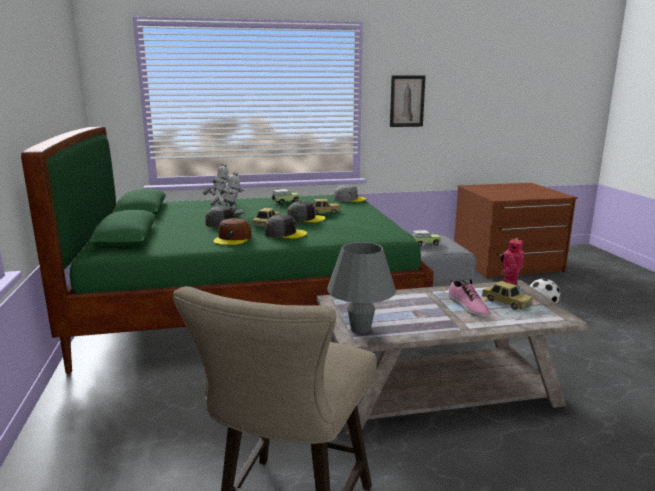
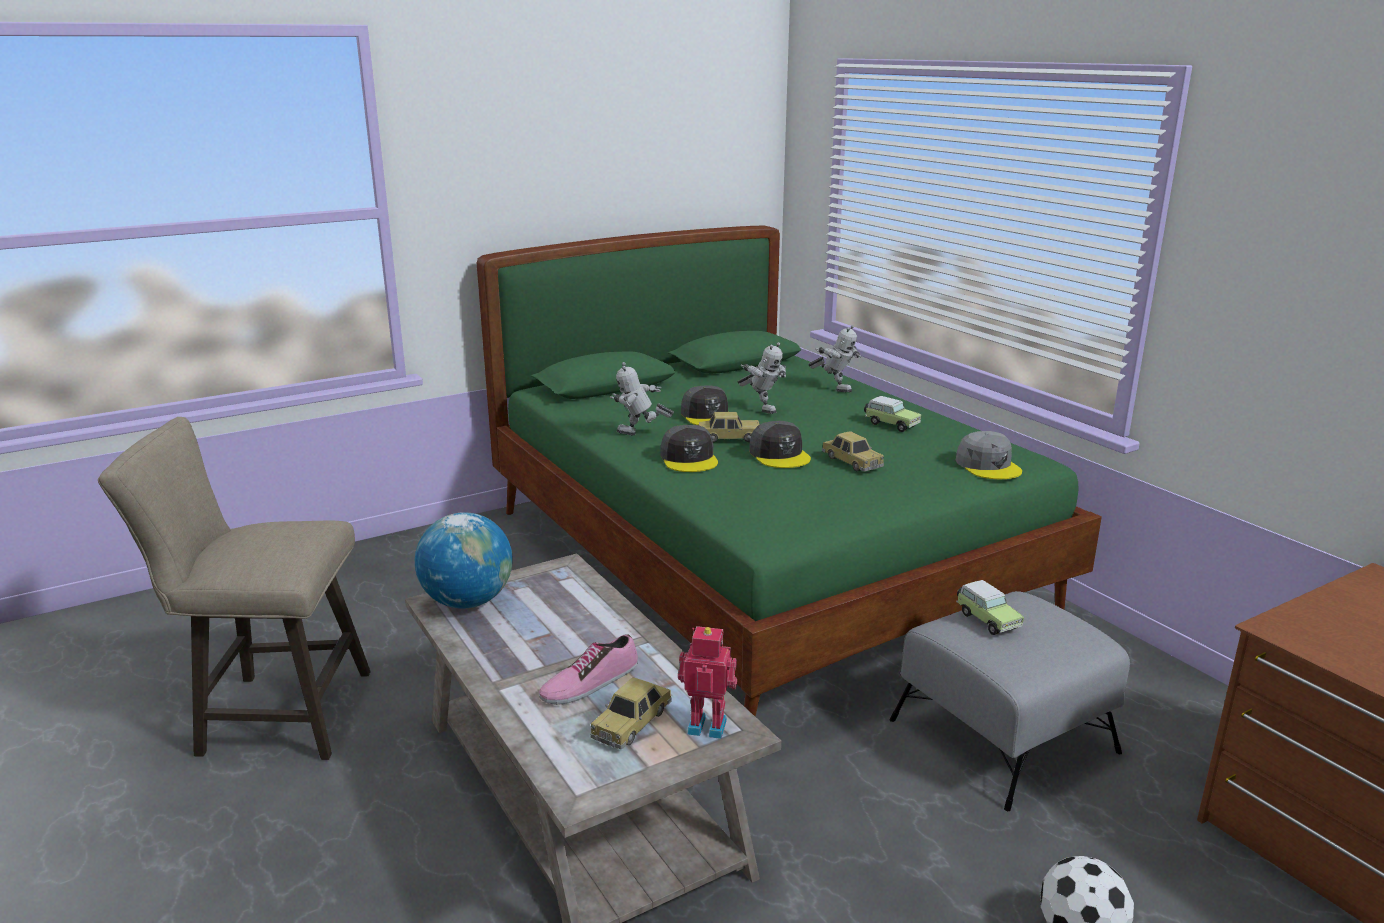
camera: 70 degrees right, 5 degrees up
(233, 239) = (640, 436): brown cap -> toy robot
(360, 329) = (468, 601): grey table lamp -> globe
(407, 101) = (1271, 283): picture -> none

